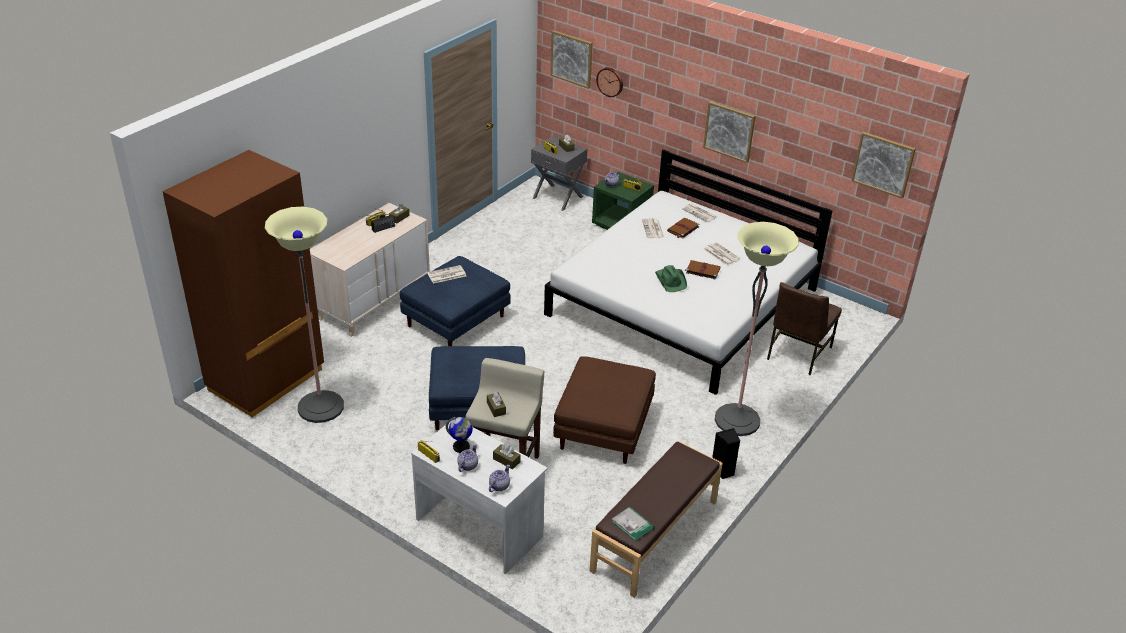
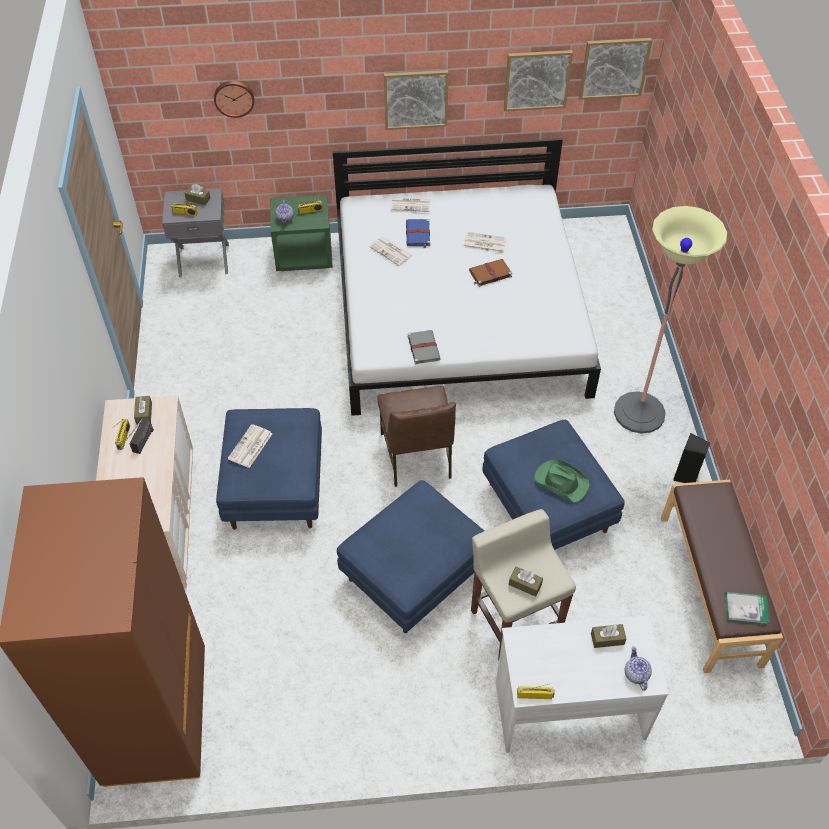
camera: 40 degrees left, 15 degrees up
(321, 407) = (259, 702): floor lamp -> none
(461, 447) = (551, 659): globe -> none
(467, 465) = (582, 675): teapot -> none
(572, 58) = (167, 89): picture -> picture (537, 80)
(603, 429) = (548, 508): brown ottoman -> blue ottoman
(606, 283) = (423, 347): none -> grey book
(671, 280) = (476, 304): green hat -> green hat (561, 481)
(682, 229) = (418, 234): brown book -> blue book
(797, 353) = (607, 304): brown chair -> brown chair (417, 456)

